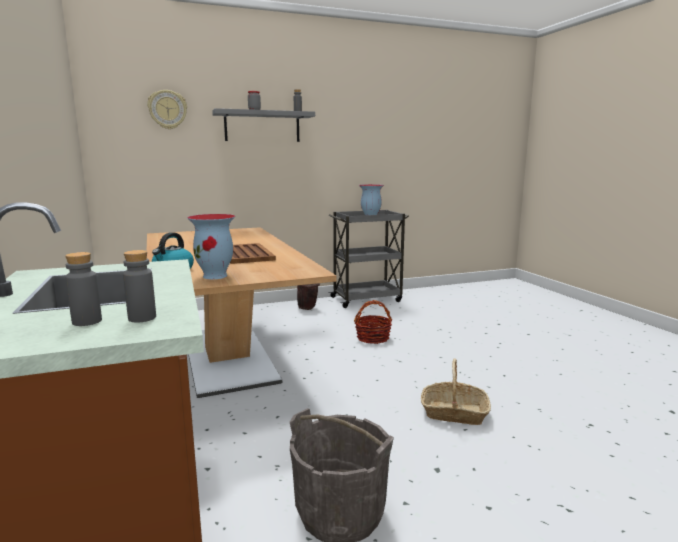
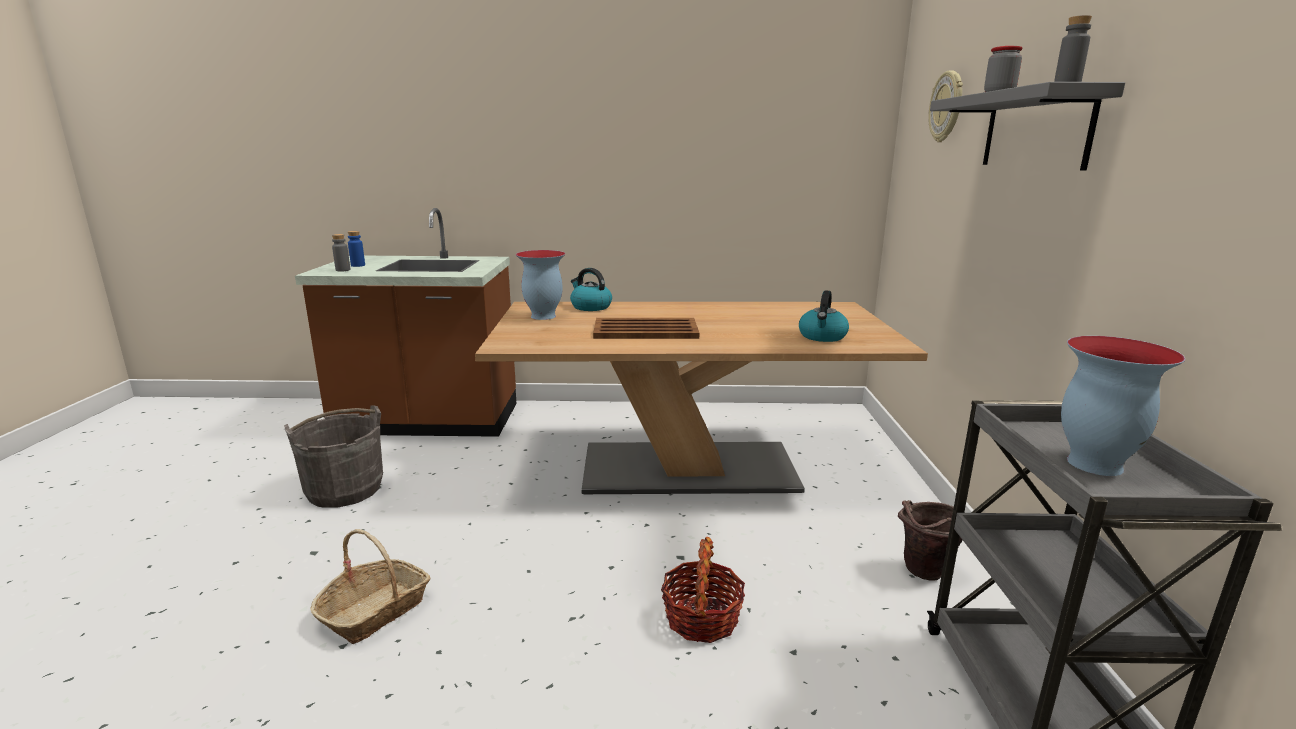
camera: 110 degrees right, 5 degrees up
(87, 321) = (358, 265): grey bottle -> blue bottle
(241, 235) = (822, 337): none -> kettle

